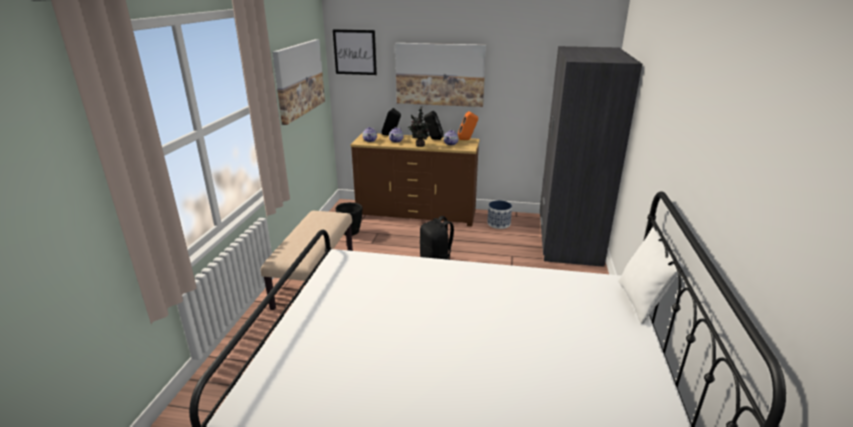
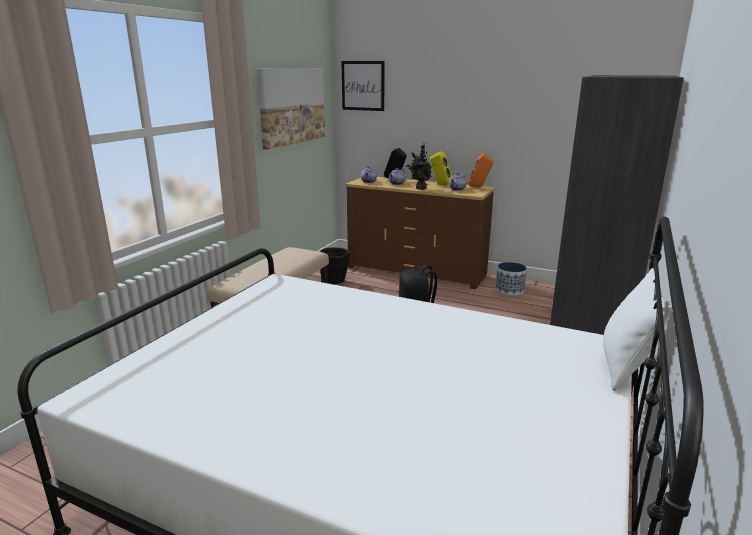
camera: 15 degrees right, 5 degrees down
(433, 139) = (439, 184): black speaker -> yellow speaker
(440, 74) = (452, 110): picture -> none

